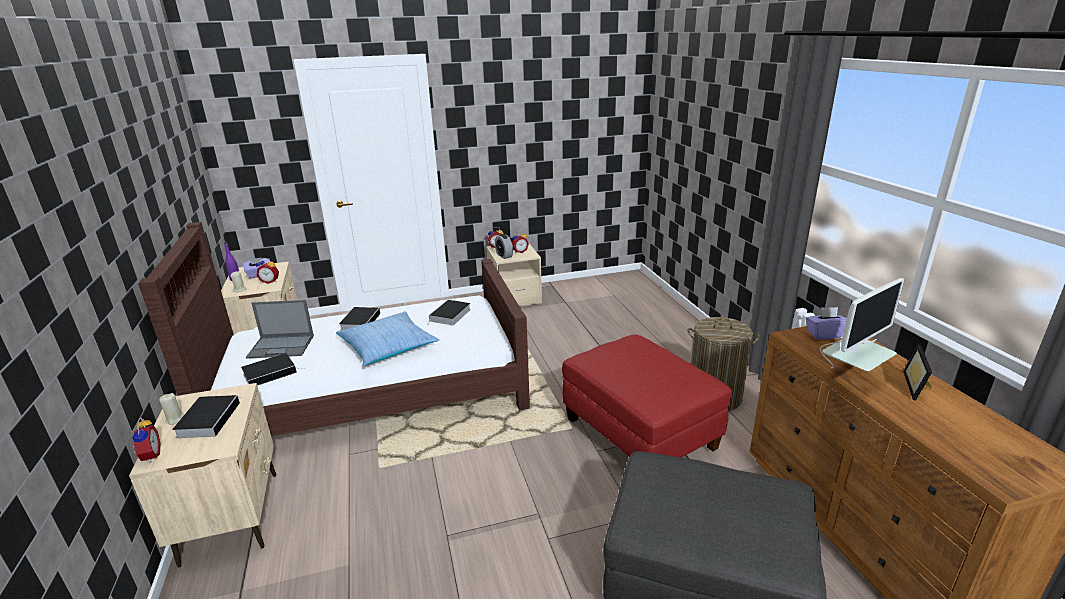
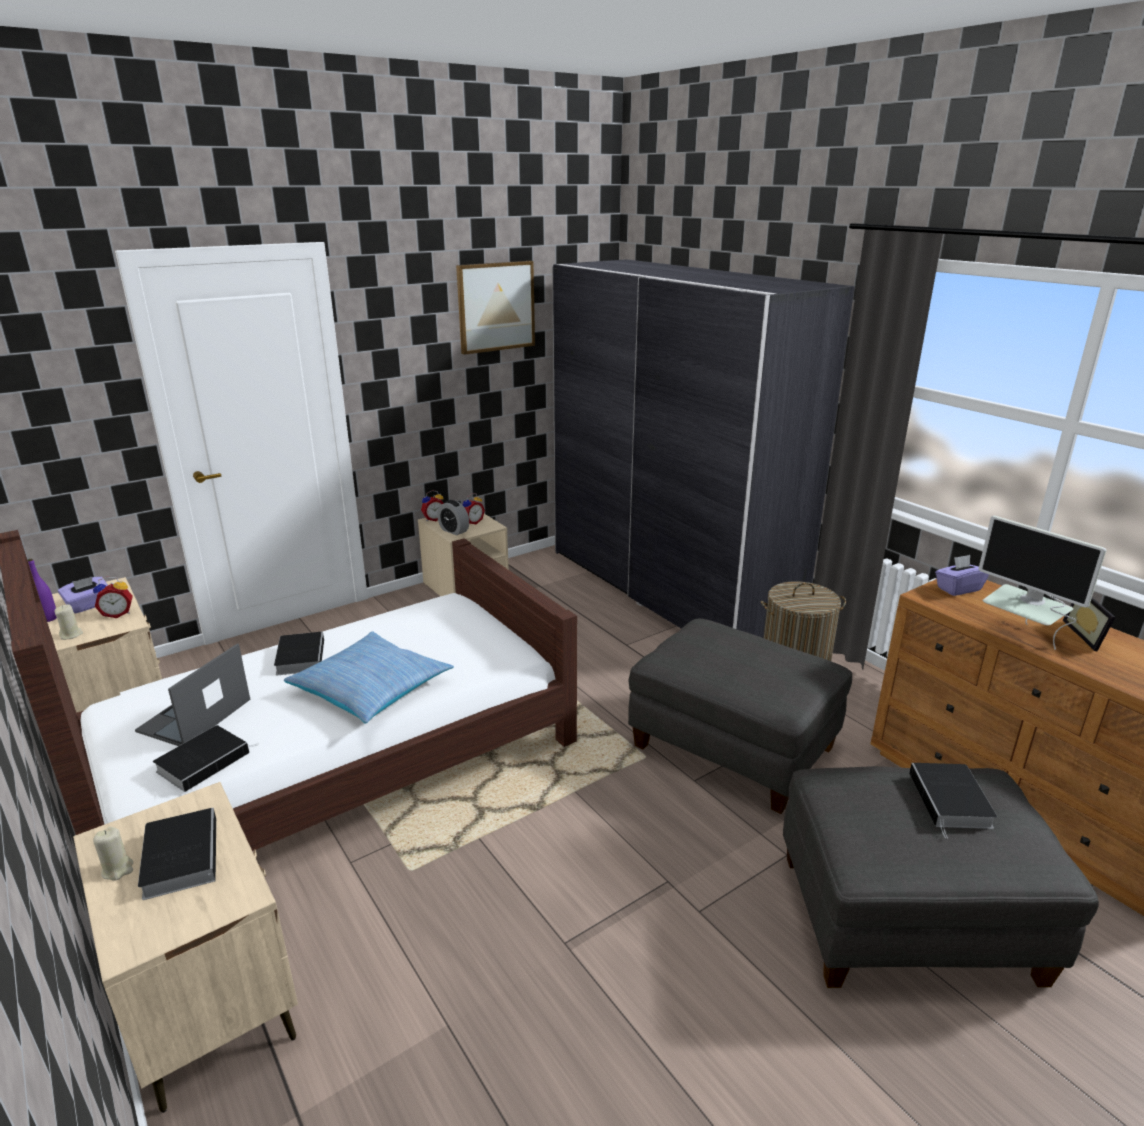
camera: 20 degrees left, 0 degrees up
(149, 456) = (117, 941): alarm clock -> none
(282, 346) = (194, 716): laptop -> laptop turned 135 degrees clockwise
(450, 315) = (434, 628): book -> book (951, 802)
(549, 100) = (495, 306): none -> picture
(638, 434) = (731, 748): red ottoman -> grey ottoman
(657, 316) = (668, 589): none -> grey wardrobe
(851, 377) = (1020, 636): monitor -> monitor turned 105 degrees clockwise

